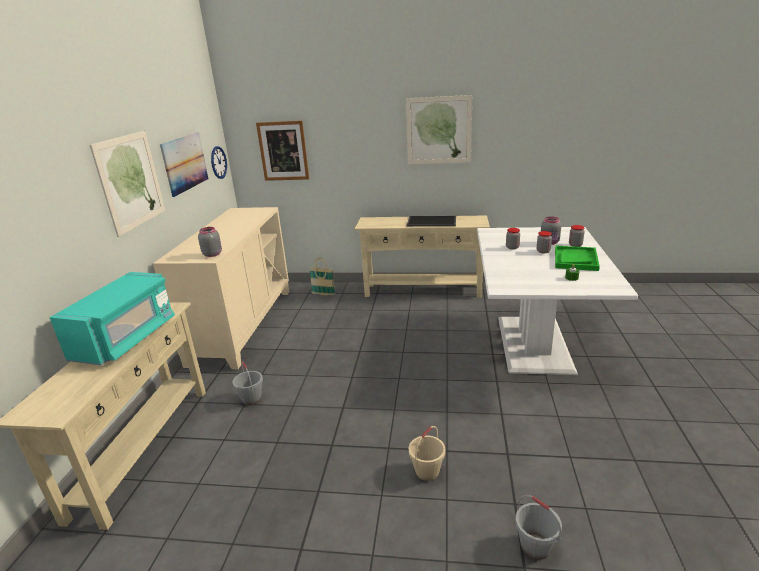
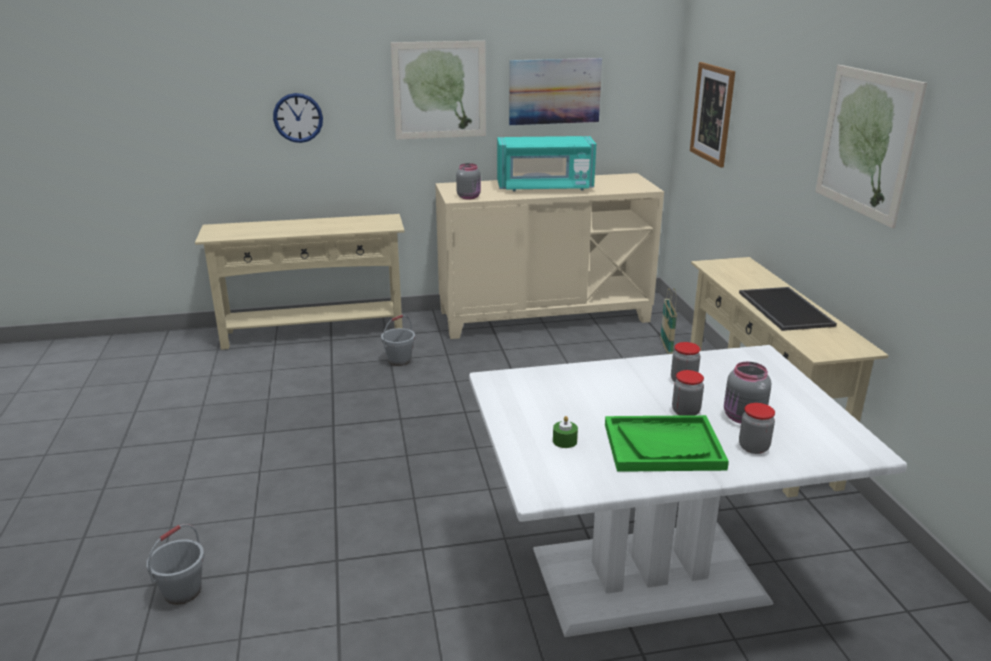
camera: 70 degrees right, 0 degrees up
(127, 338) = (324, 226): turquoise microwave -> turquoise microwave (544, 188)
(218, 162) = (641, 106): wall clock -> wall clock (298, 118)
(427, 471) = (298, 496): beige bucket -> none

